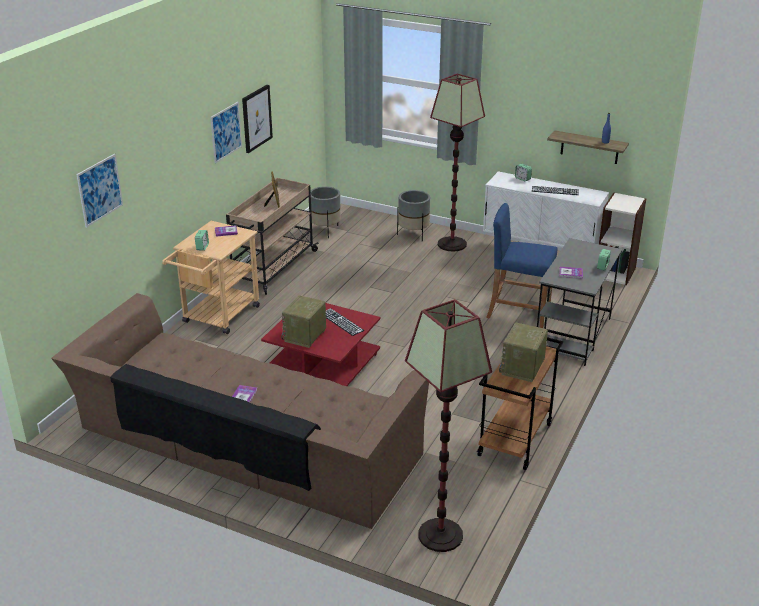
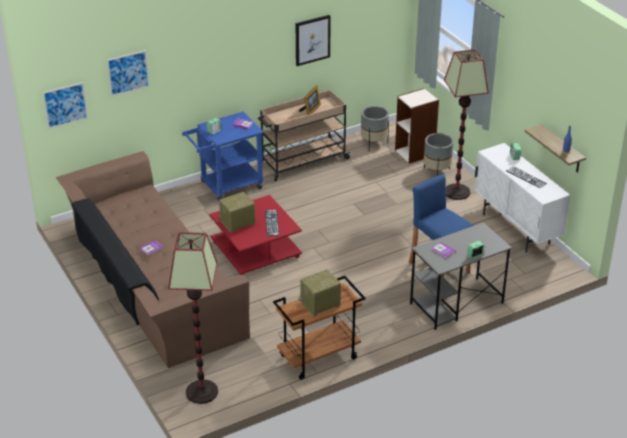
camera: 35 degrees right, 5 degrees up
(217, 317) = (226, 186): beige cart -> blue cart
(226, 132) = (272, 47): picture -> picture (65, 105)
(615, 272) = (559, 268): bookcase -> bookcase (415, 153)

